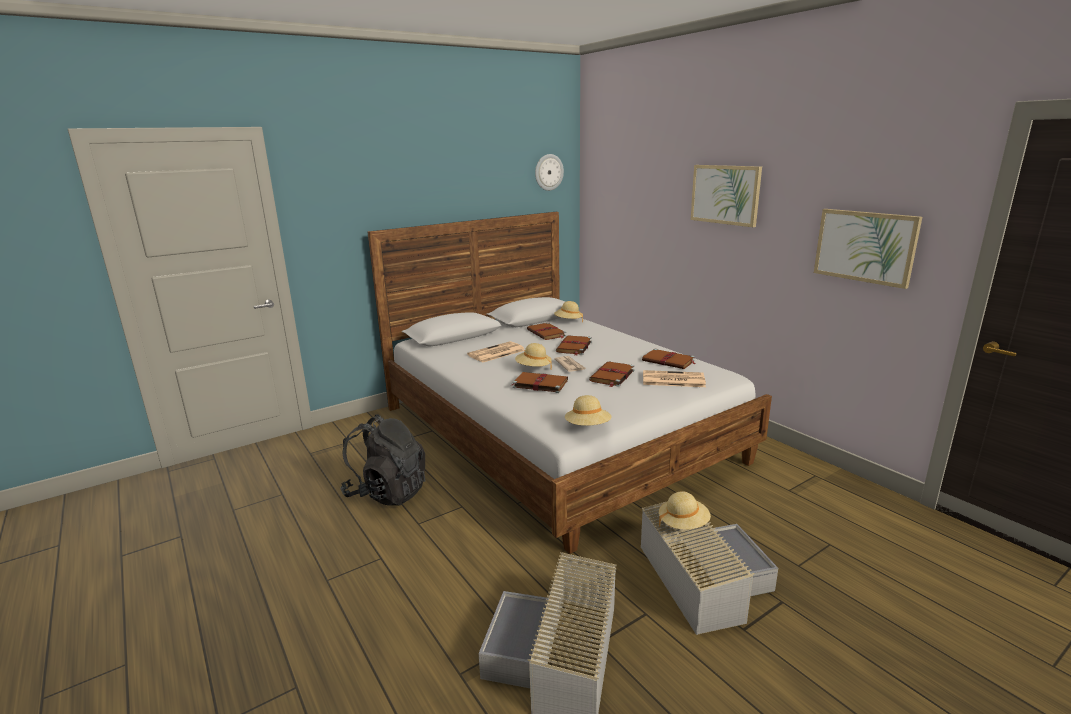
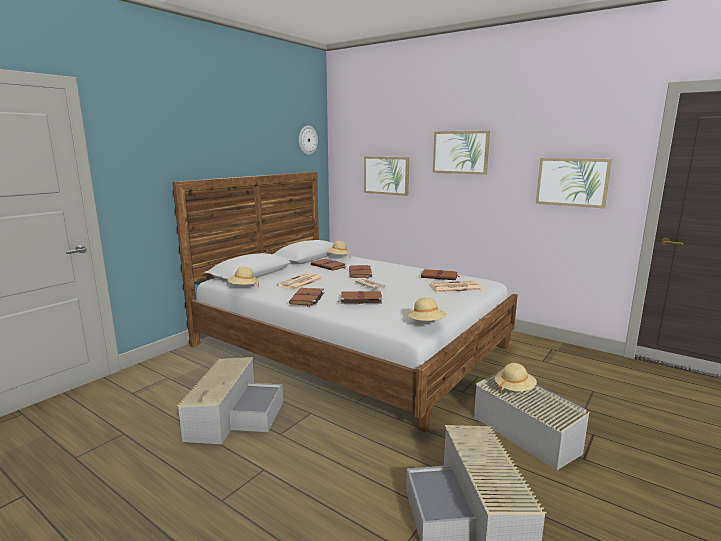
camera: 20 degrees left, 5 degrees down
(387, 492) = (233, 414): black backpack -> grey storage box
(533, 368) = (342, 289): beige hat -> beige hat (243, 287)
(612, 376) = (409, 289): brown book -> brown book (307, 298)
(640, 219) = (386, 175): none -> picture

